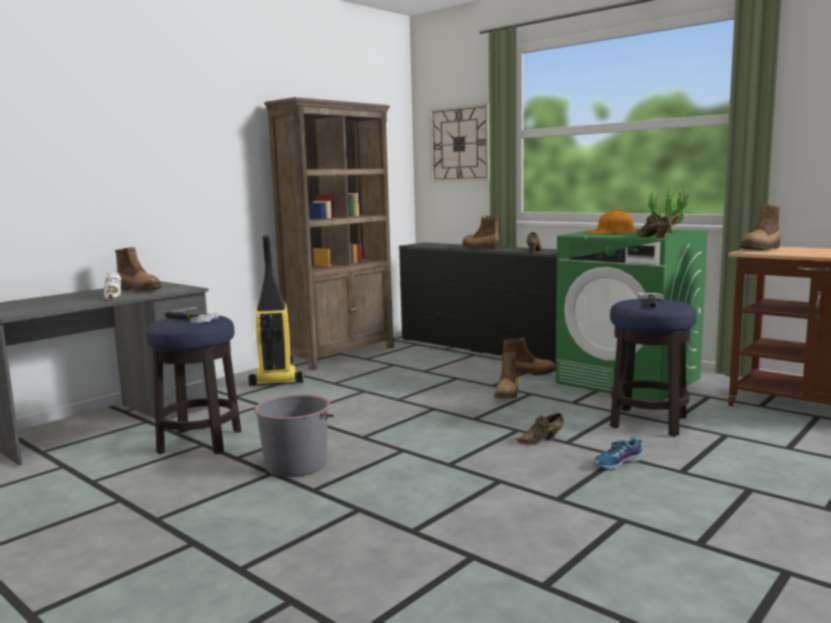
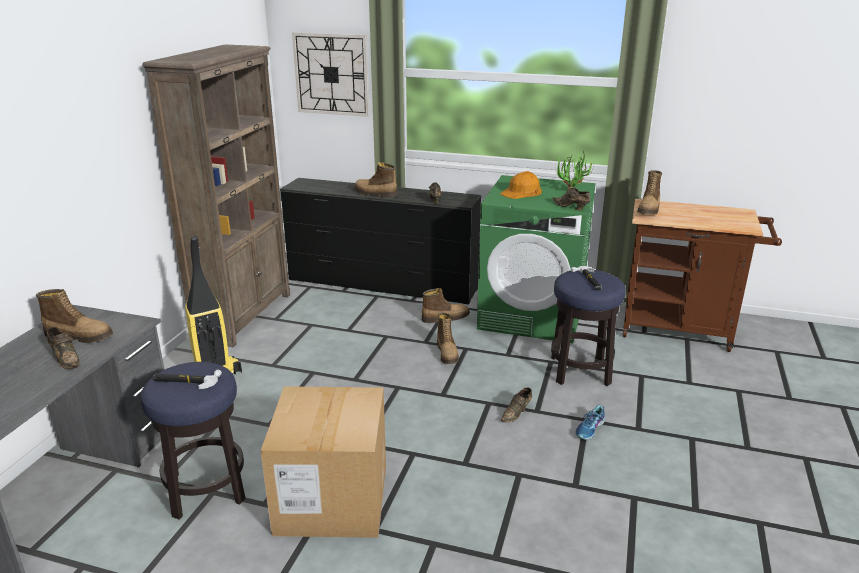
camera: 25 degrees left, 15 degrees up
(114, 296) = (65, 359): white shoe -> brown shoe
(296, 465) = (332, 499): grey bucket -> cardboard box

